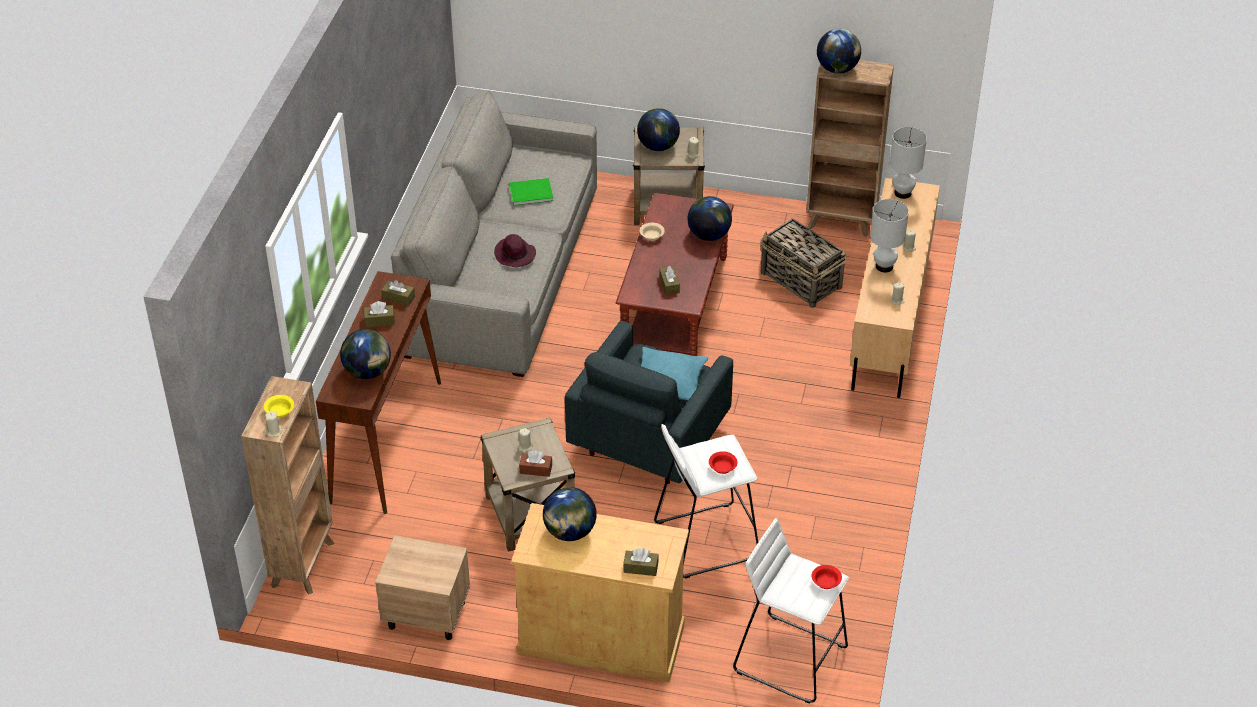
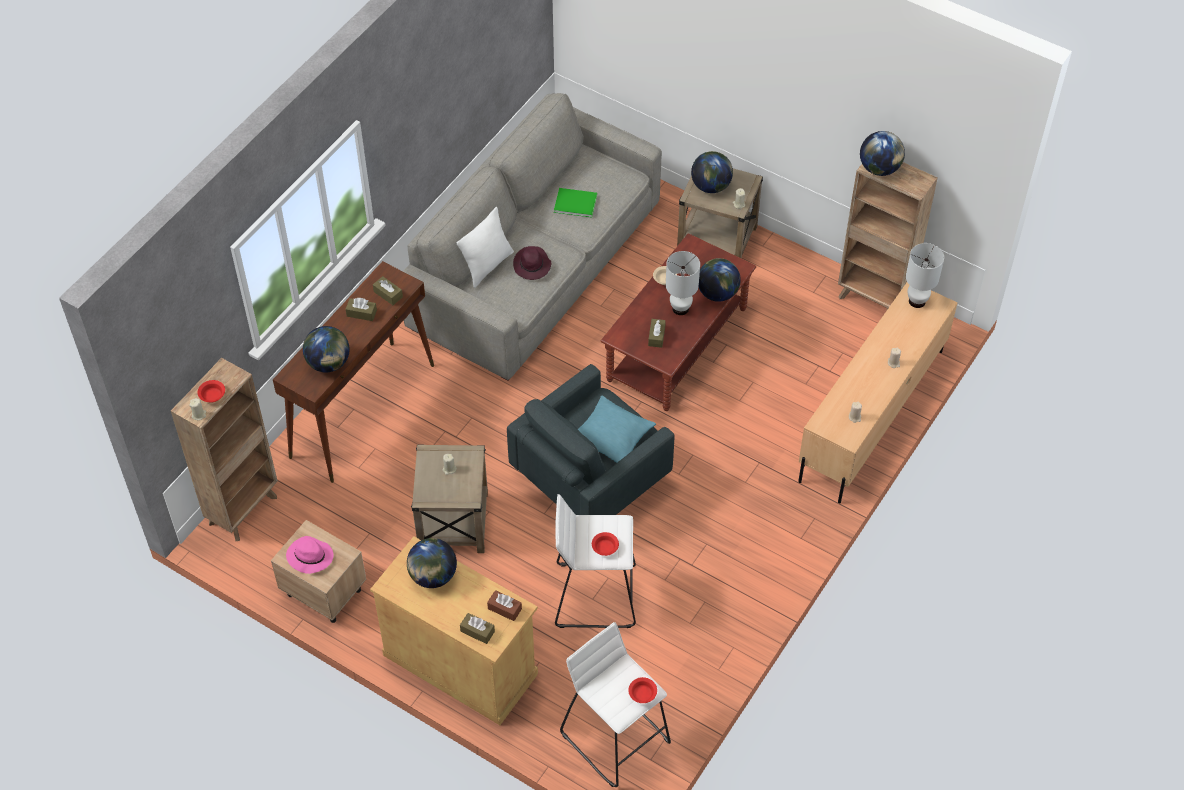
camera: 20 degrees right, 10 degrees up
(279, 412) = (212, 396): yellow bowl -> red bowl
(415, 567) = (309, 556): none -> pink hat
(470, 266) = (487, 266): none -> white pillow
(536, 469) = (448, 494): brown tissue box -> brown tissue box (504, 609)
(801, 281) = (805, 353): basket -> none
(884, 266) = (860, 376): white table lamp -> white table lamp (680, 308)

